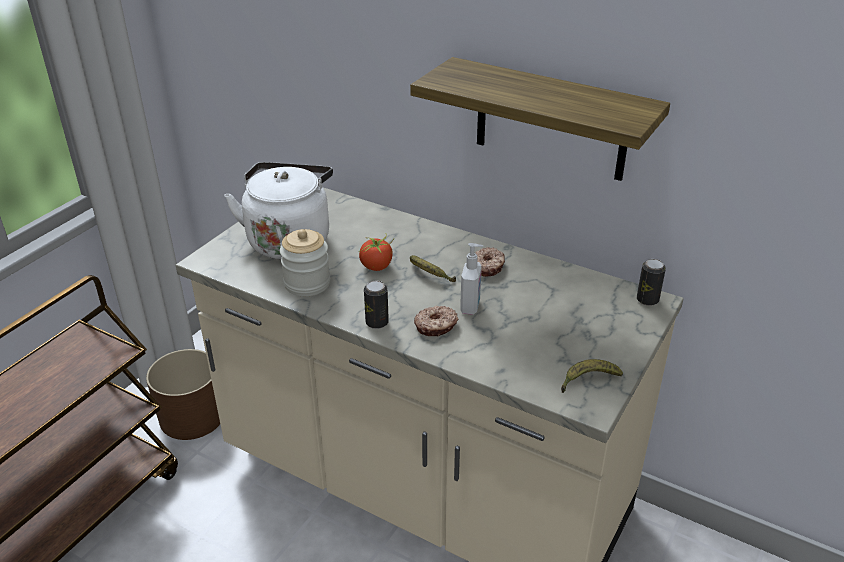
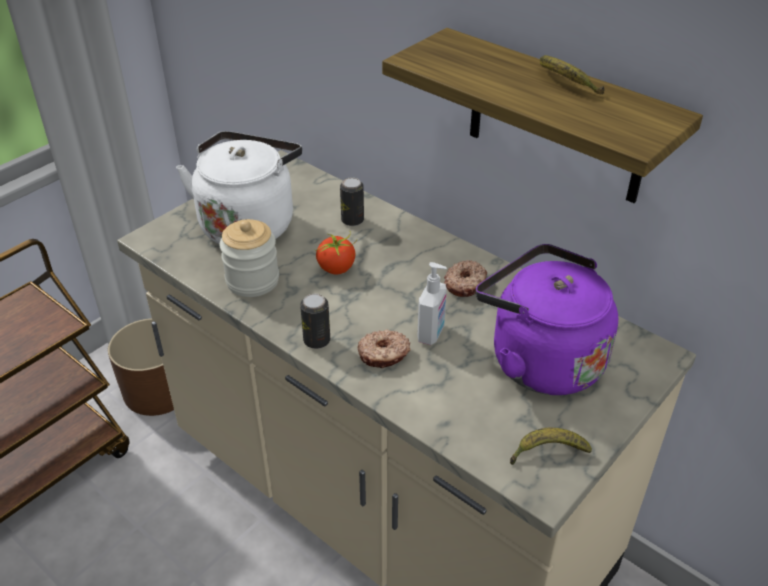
camera: 10 degrees right, 5 degrees up
(429, 274) = (394, 286): banana -> banana (565, 83)
(563, 315) = (539, 359): none -> purple kettle
(647, 300) = (649, 352): can -> can (352, 220)

